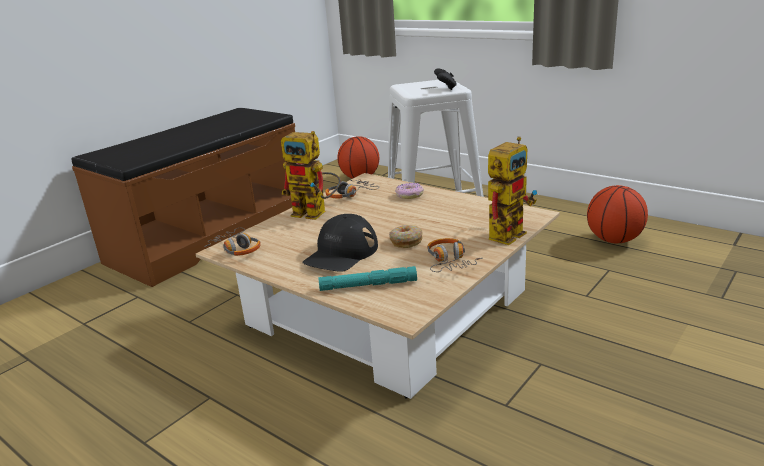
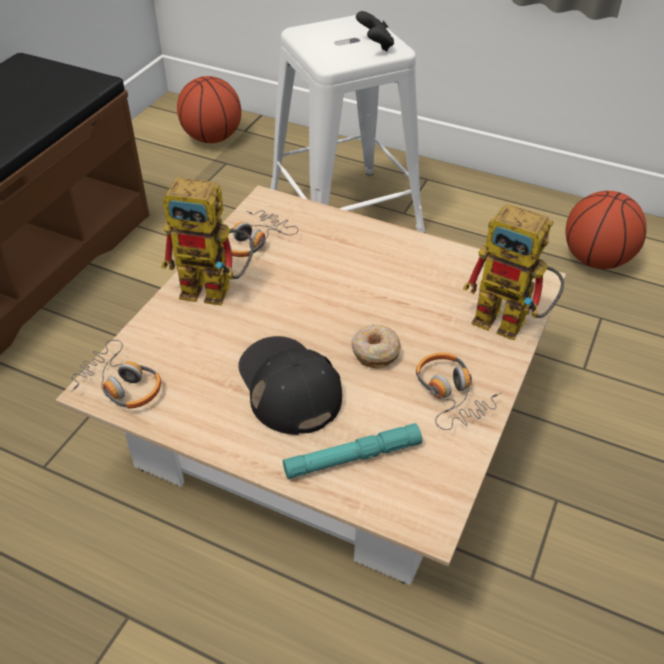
camera: 15 degrees left, 20 degrees up
(341, 253) = (288, 386): black cap -> black cap turned 135 degrees clockwise
(409, 195) = (344, 240): donut -> none
(508, 232) = (511, 323): toy robot -> toy robot turned 90 degrees clockwise

